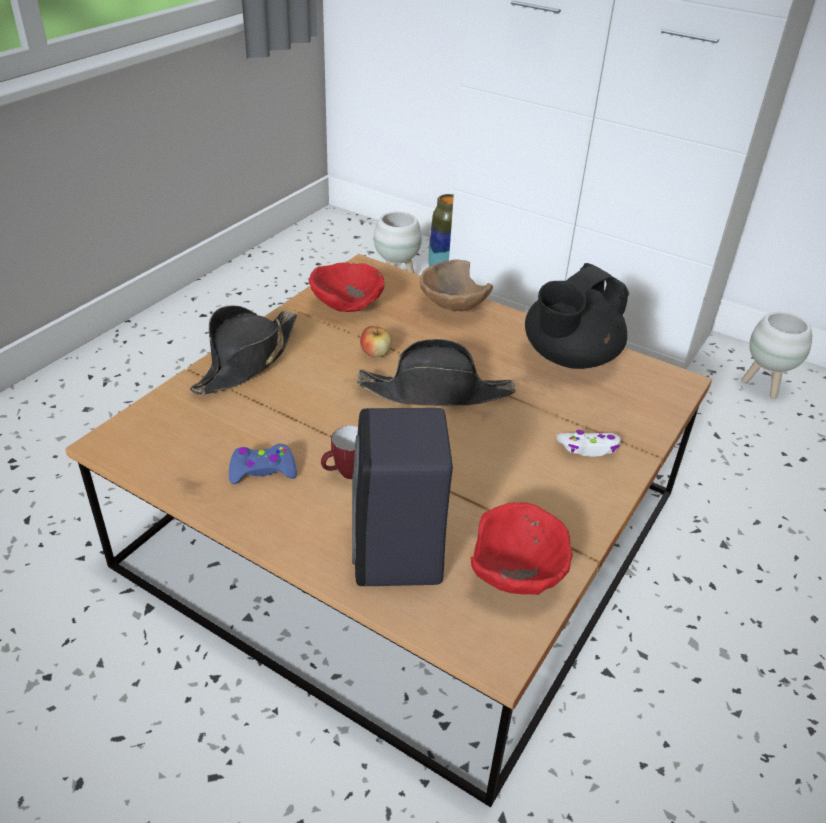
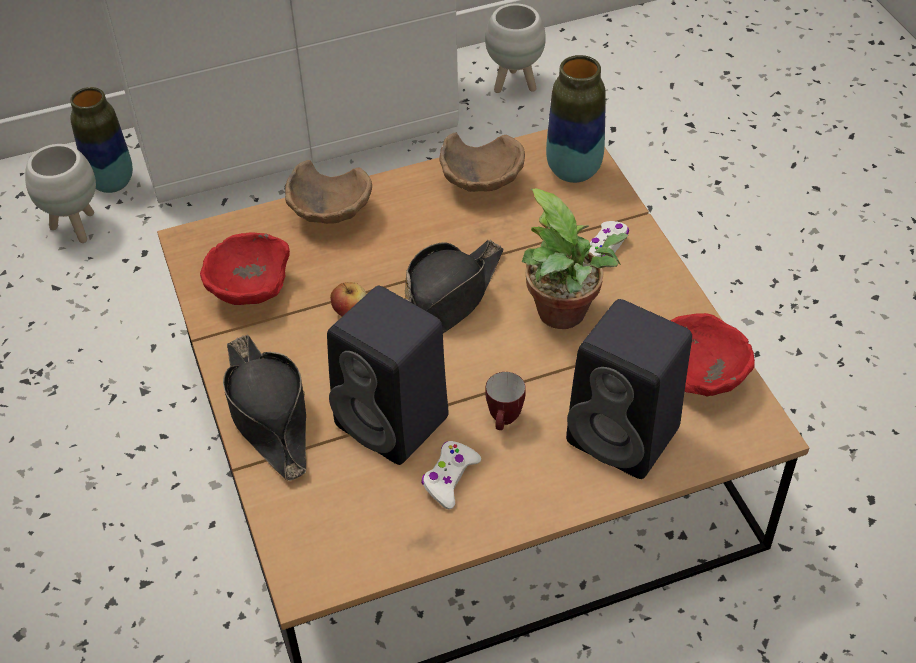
camera: 50 degrees left, 10 degrees up
(262, 470) = (449, 478): blue game controller -> white game controller
(292, 419) = (395, 422): none -> black speaker
(491, 460) = (566, 316): none -> potted plant
(568, 358) = (481, 185): black teapot -> brown bowl
(648, 396) = (573, 171): none -> vase

